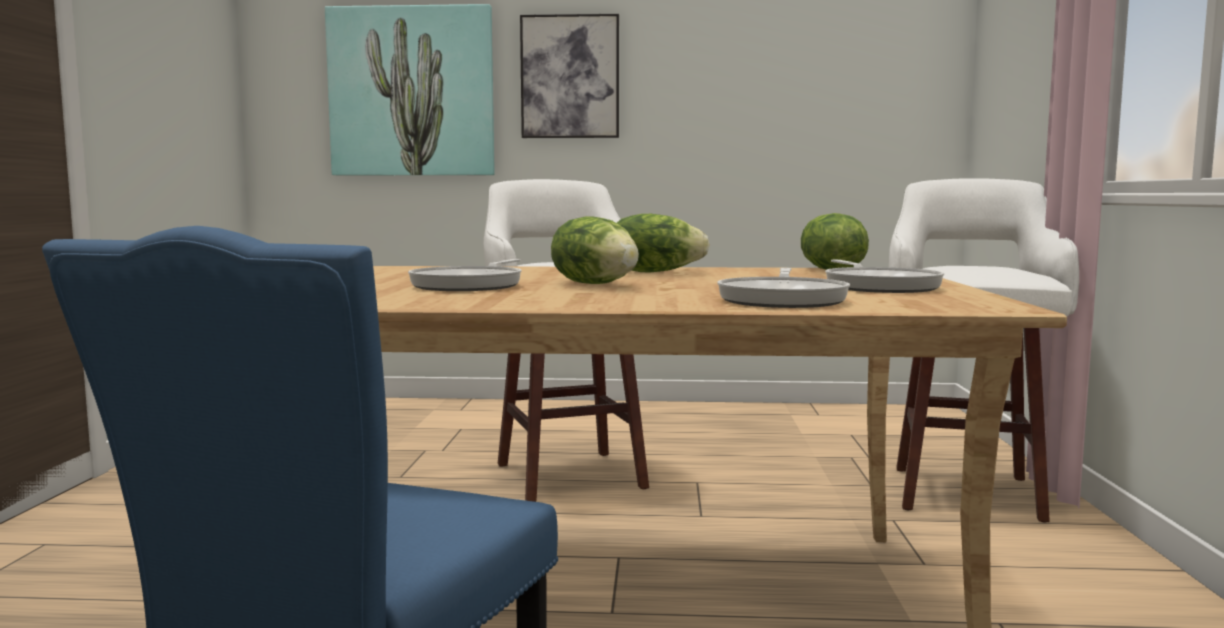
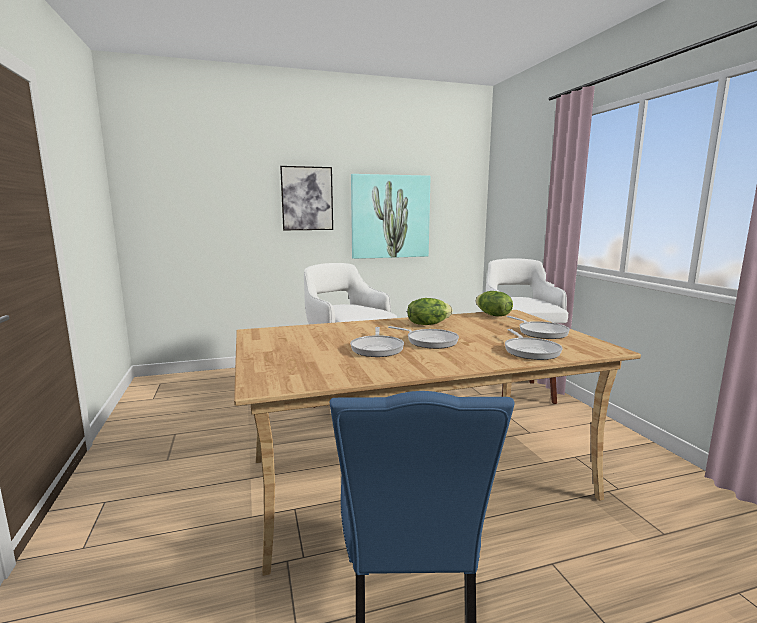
camera: 20 degrees left, 5 degrees up
(412, 92) = (220, 205): picture -> picture (390, 216)
(595, 284) = (429, 341): lettuce -> frying pan

